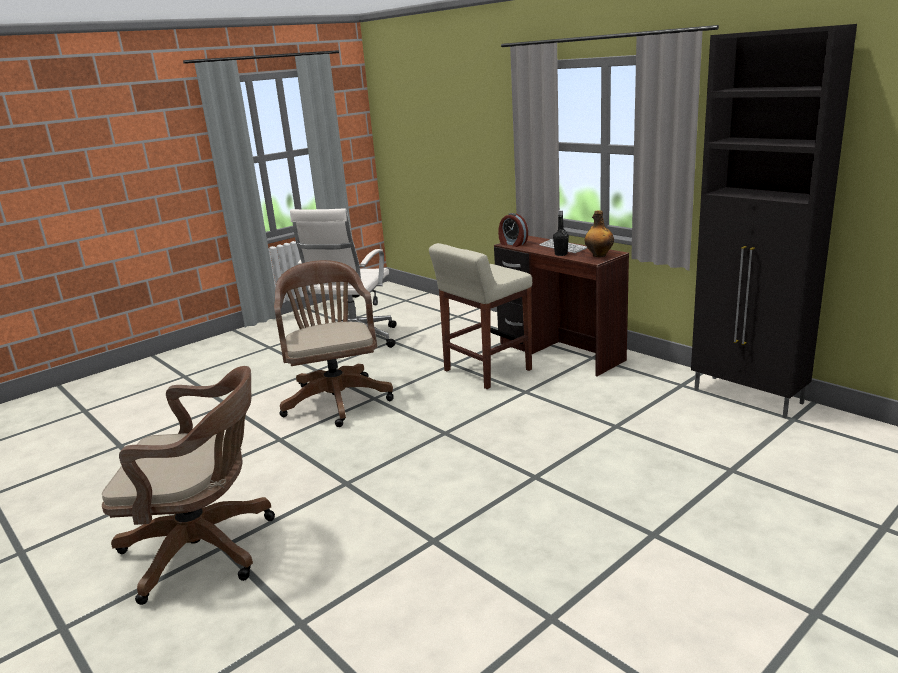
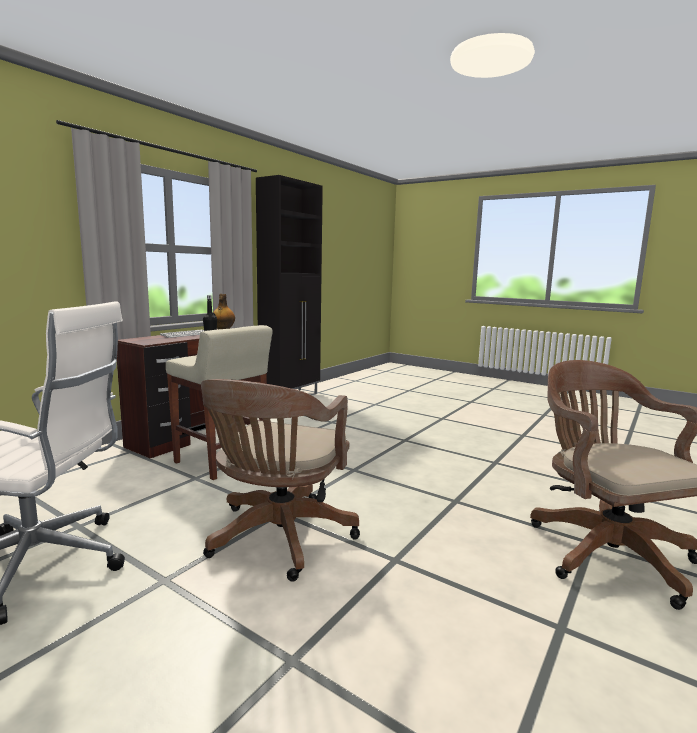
camera: 105 degrees left, 10 degrees down
(336, 398) = (278, 539): brown office chair -> brown office chair turned 45 degrees counterclockwise
(512, 244) = (152, 341): alarm clock -> none

